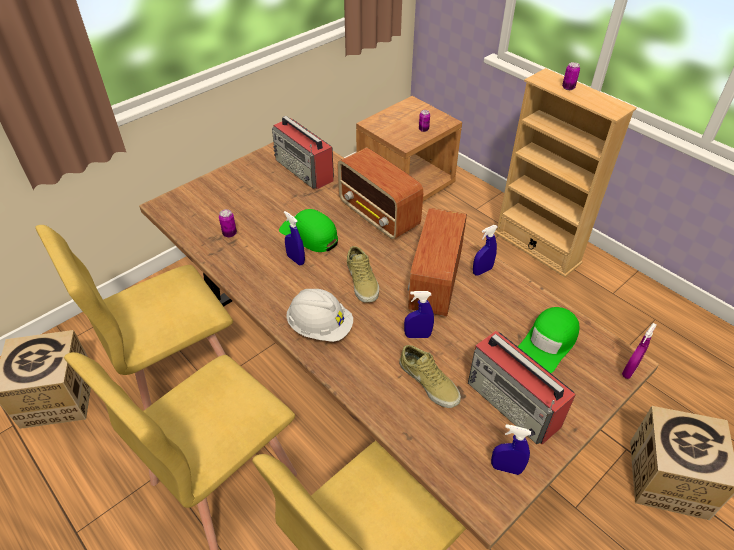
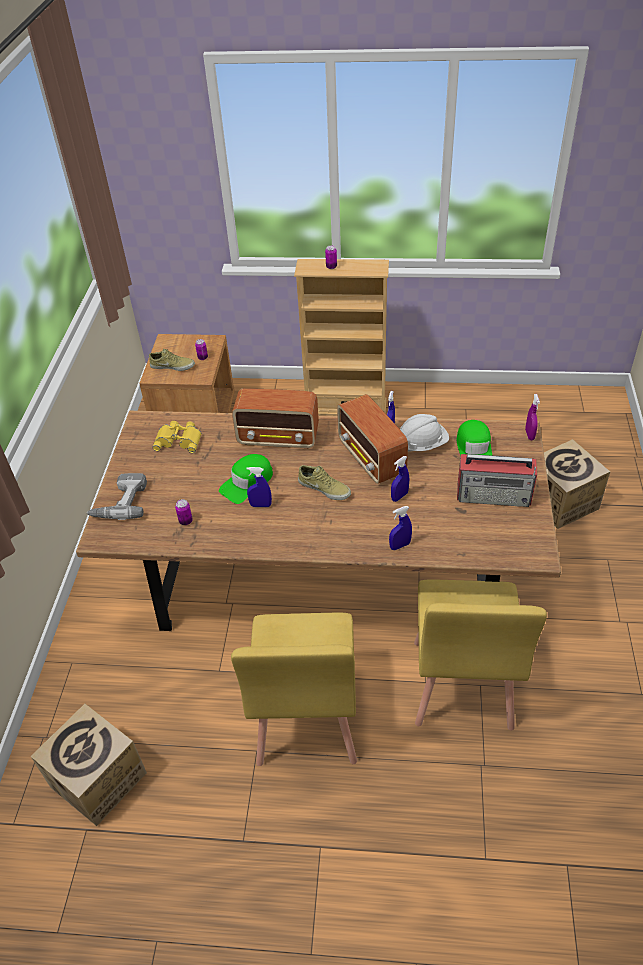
camera: 40 degrees left, 0 degrees up
(176, 373) = (179, 685): yellow chair -> none
(208, 190) = (120, 502): none -> power drill
(305, 170) = (179, 439): radio -> yellow binoculars
(309, 235) = (247, 482): green cap -> green cap turned 45 degrees counterclockwise
(320, 327) = (335, 534): white hard hat -> white hard hat (422, 444)
(430, 381) = (438, 517): beige shoe -> beige shoe (173, 365)
(506, 468) = (527, 530): blue spray bottle -> blue spray bottle (400, 545)

